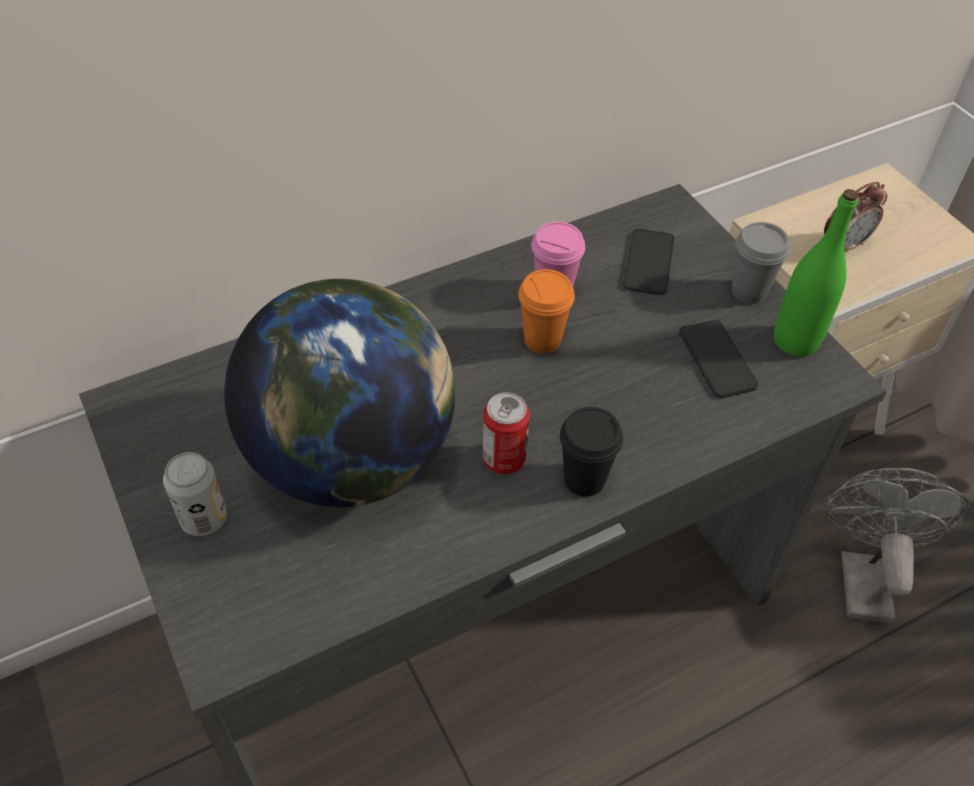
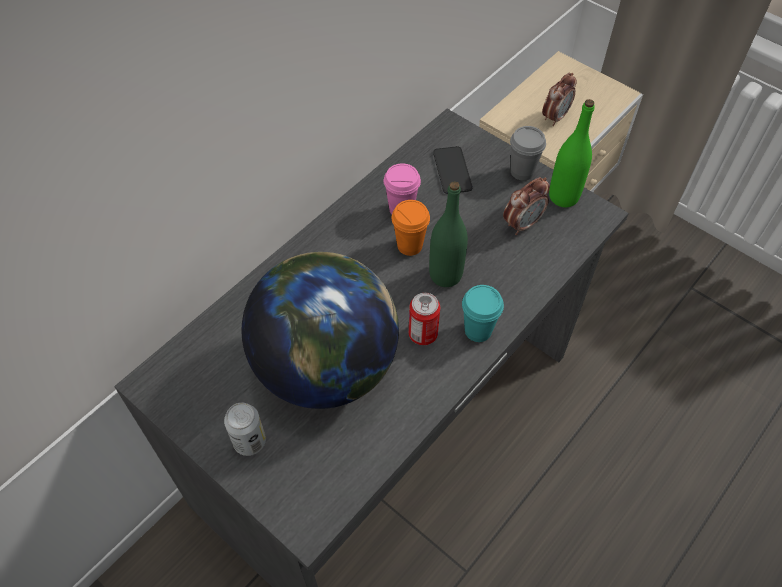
camera: 20 degrees left, 5 degrees up
(573, 392) = (445, 275): none -> green bottle
(584, 479) = (478, 330): black cup -> turquoise cup
(717, 359) = (522, 224): phone -> alarm clock
(862, 576) = (612, 321): grey fan -> none

